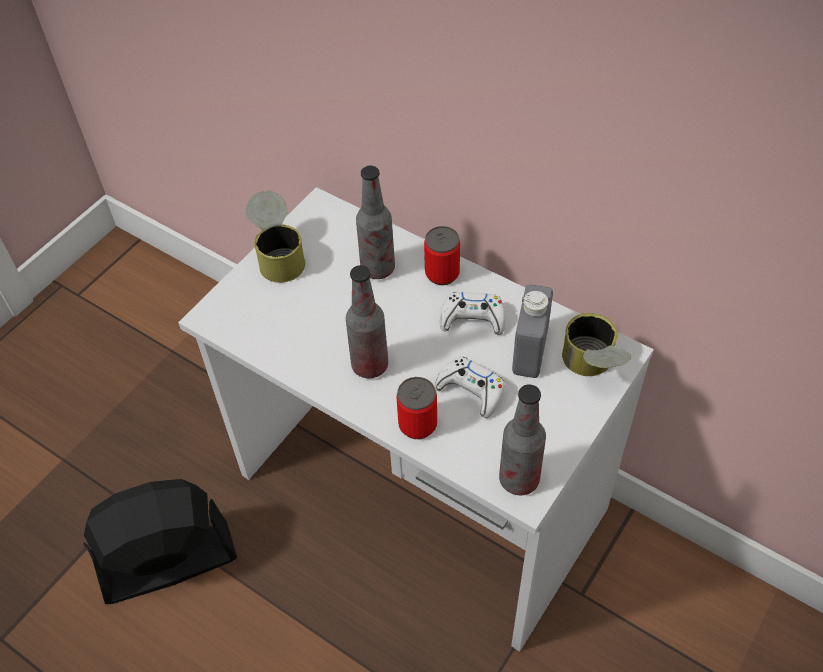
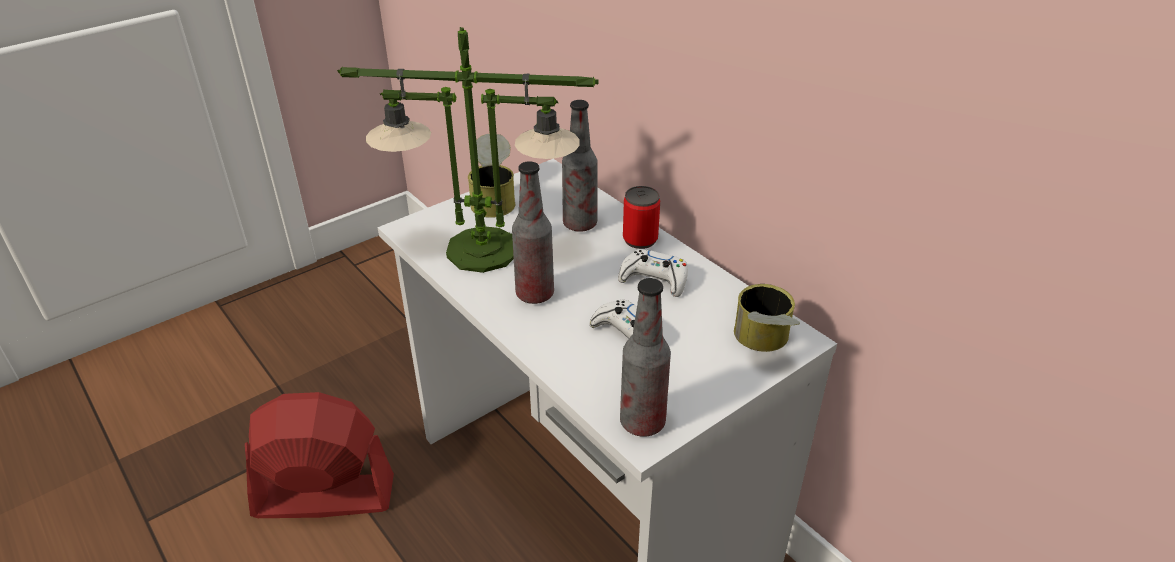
camera: 15 degrees right, 15 degrees down
(167, 563) = (323, 496): black fan -> red fan
(299, 325) = (484, 250): none -> table lamp
(417, 424) = (558, 351): can -> none
(530, 351) = (701, 317): grey bottle -> none

